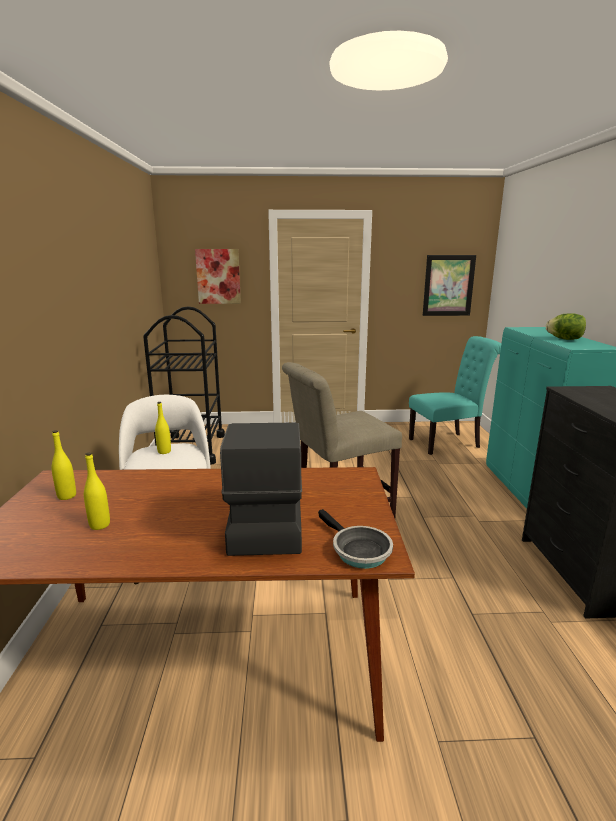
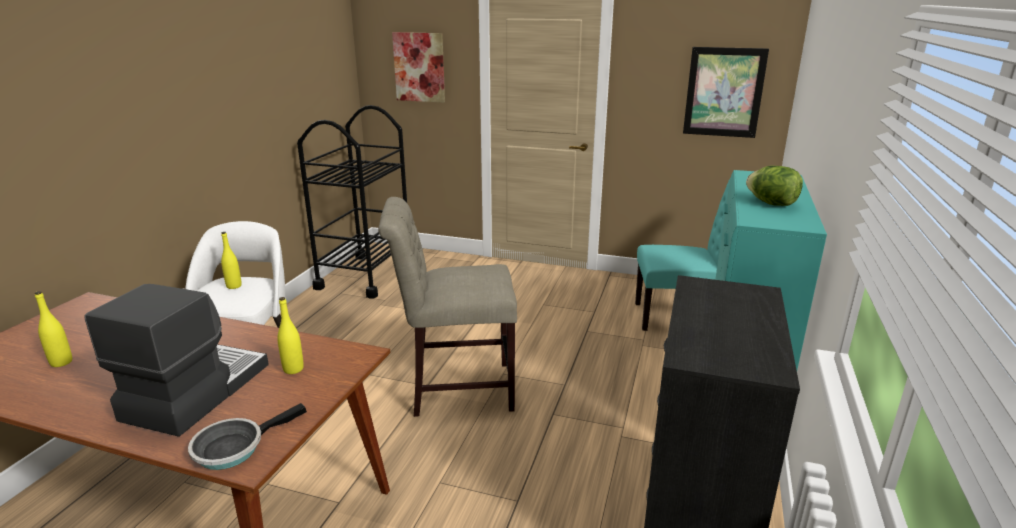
camera: 20 degrees right, 5 degrees up
(67, 496) = (73, 325): yellow bottle -> yellow bottle (293, 369)
(357, 550) = (234, 447): frying pan -> frying pan turned 60 degrees clockwise

